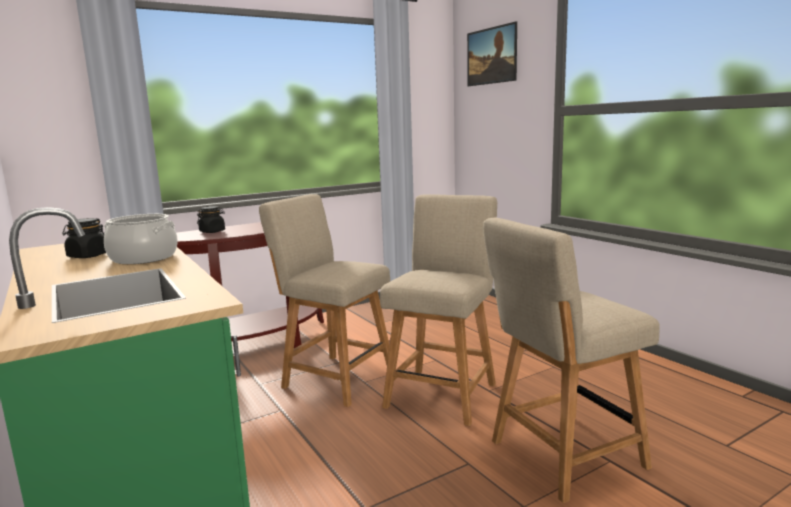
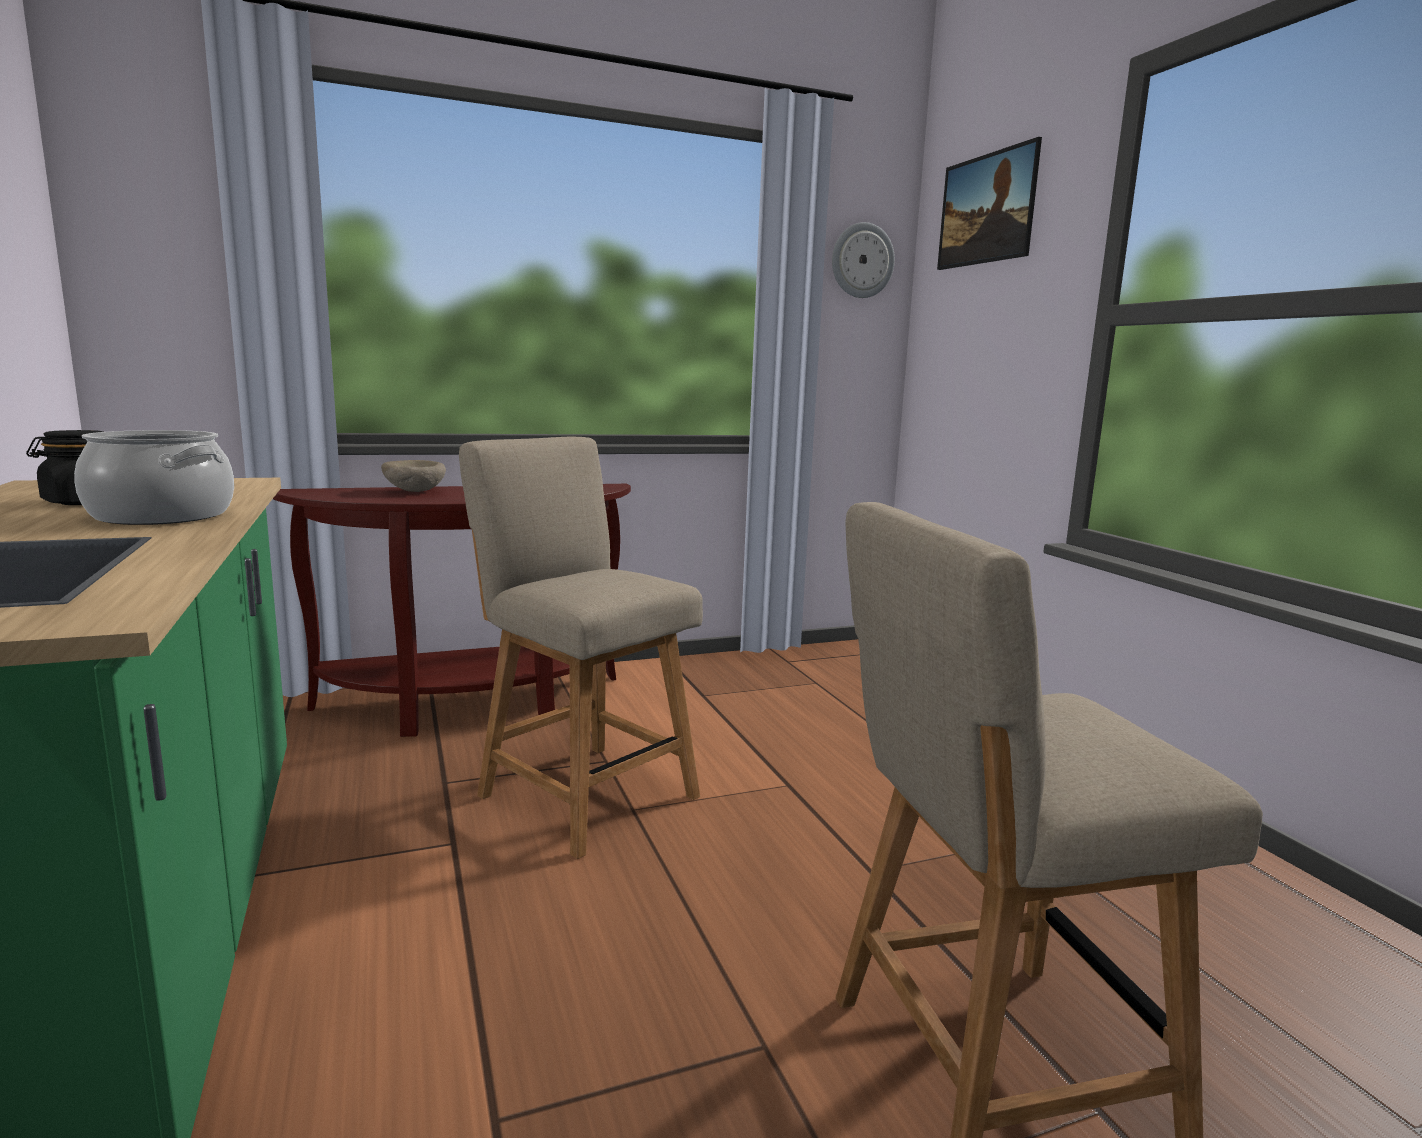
camera: 10 degrees right, 0 degrees up
(212, 231) = (414, 492): black jar -> beige bowl
(427, 83) = (862, 260): none -> wall clock
(443, 392) = (775, 859): beige chair -> none

